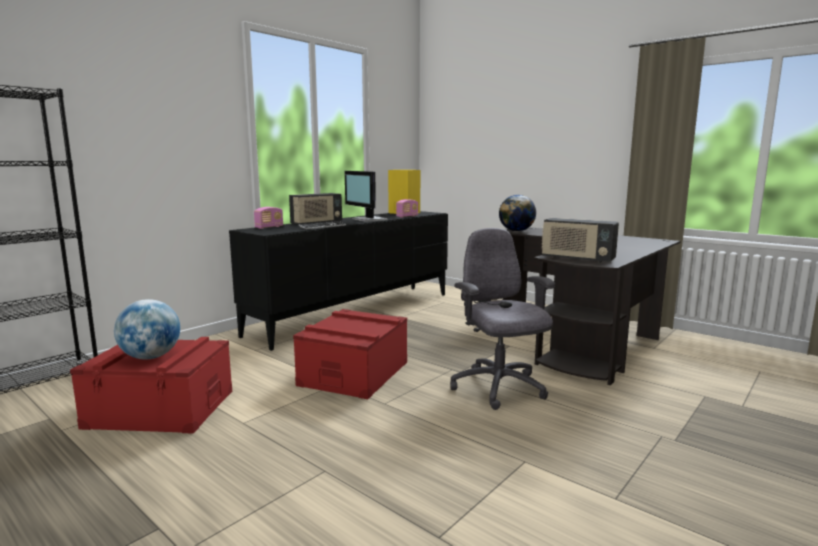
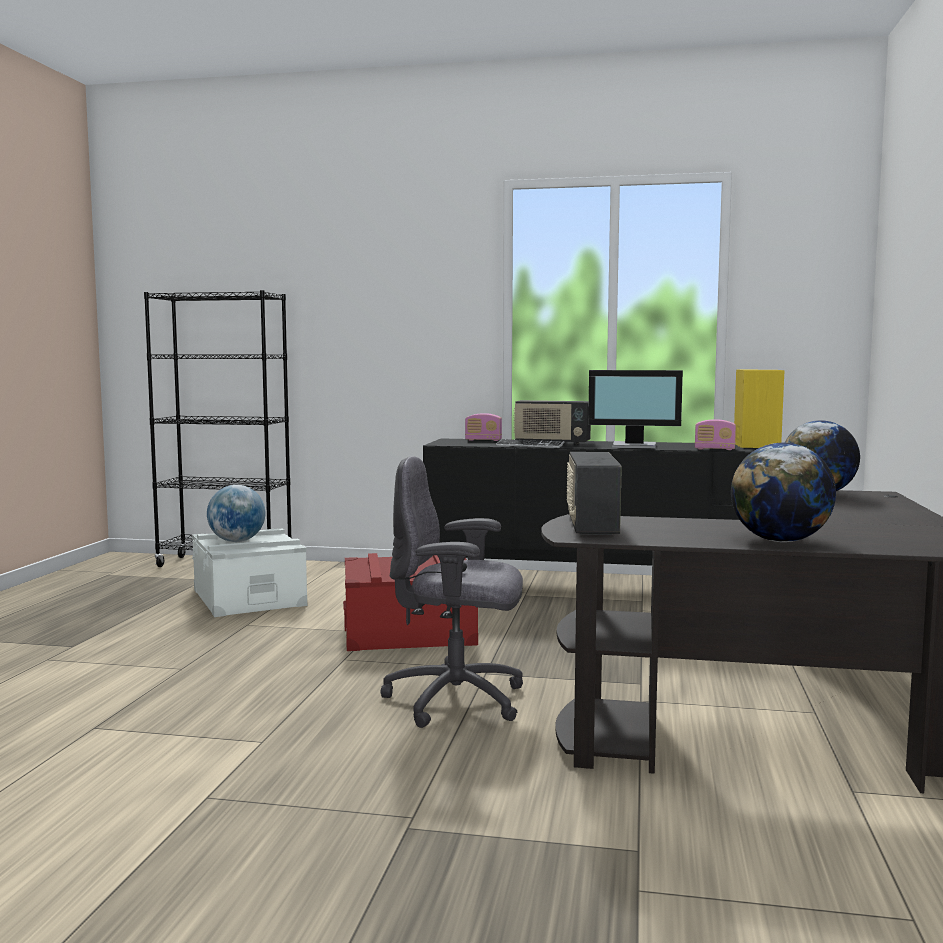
camera: 60 degrees right, 5 degrees down
(161, 408) = (249, 597): red storage box -> white storage box
(368, 219) = (635, 446): monitor -> monitor turned 105 degrees counterclockwise
(498, 388) = (457, 701): grey office chair -> grey office chair turned 120 degrees counterclockwise
(633, 249) = (780, 541): none -> globe

